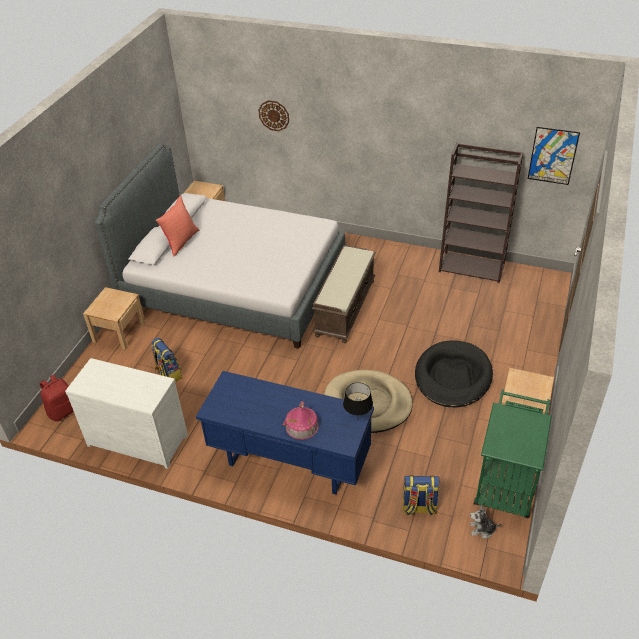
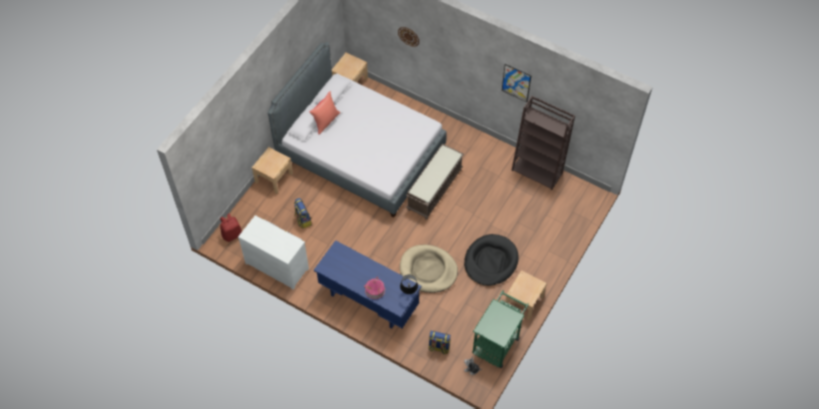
camera: 10 degrees right, 15 degrees up
(553, 156) = (595, 122): picture -> picture (516, 83)

